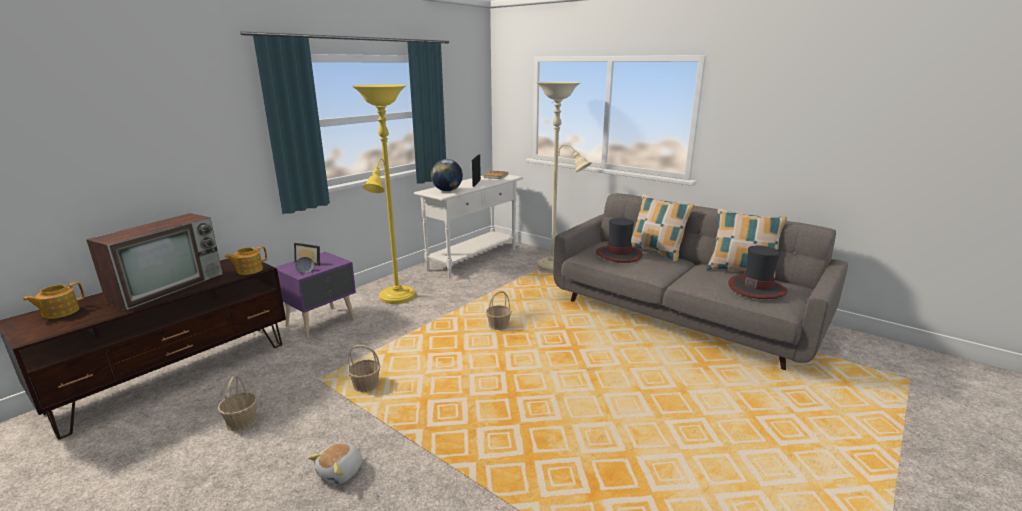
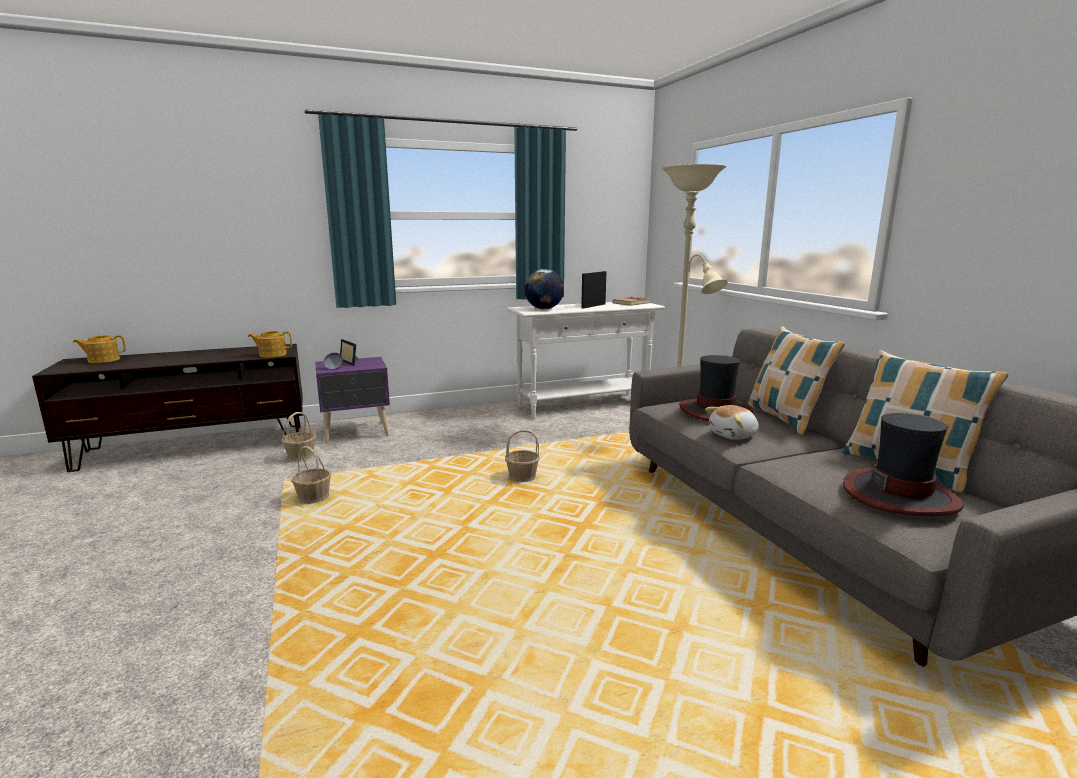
camera: 30 degrees right, 5 degrees down
(169, 286) = (197, 356): television -> none
(242, 421) = (182, 497): basket -> basket (301, 456)
(341, 472) = (182, 570): plush toy -> plush toy (734, 435)
(396, 298) = (451, 426): yellow floor lamp -> none

